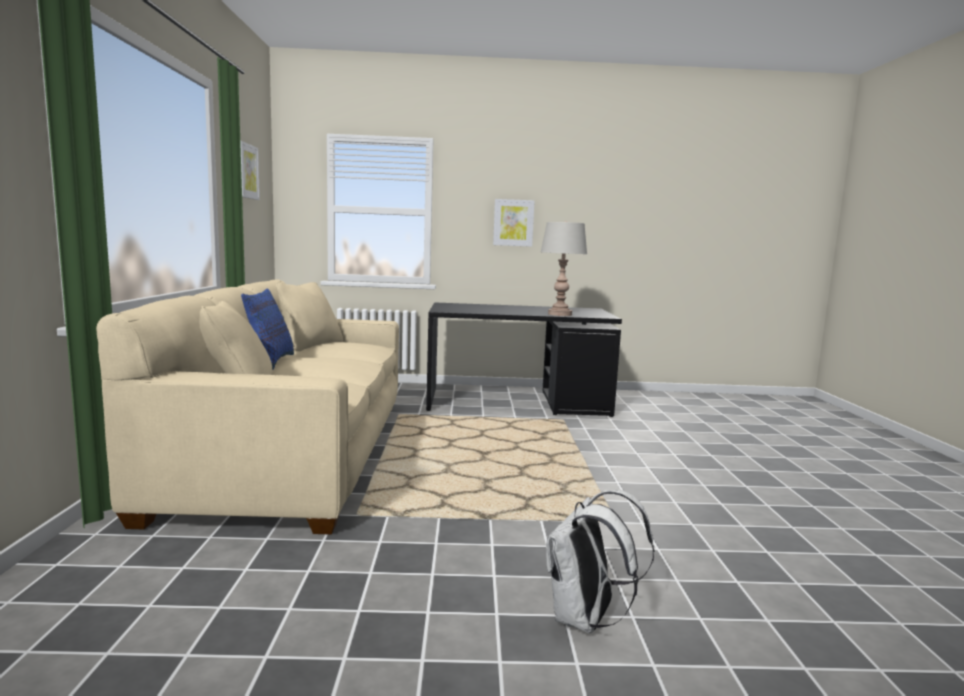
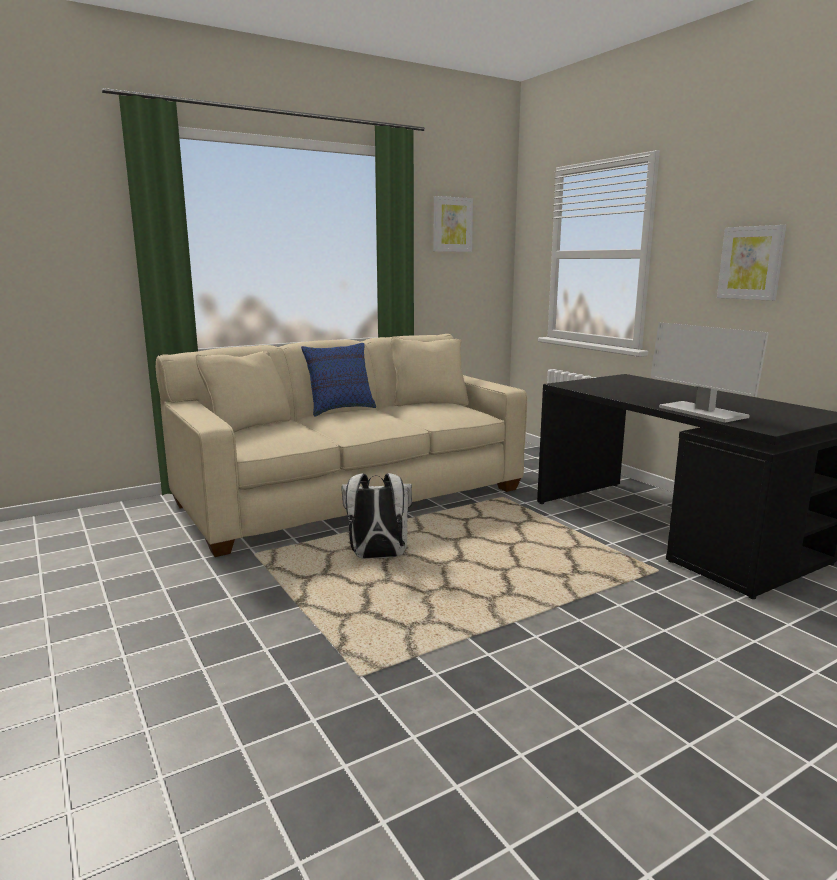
camera: 60 degrees right, 5 degrees up
(559, 314) = (701, 412): grey table lamp -> monitor
(586, 619) = (130, 702): white backpack -> white backpack (377, 557)

